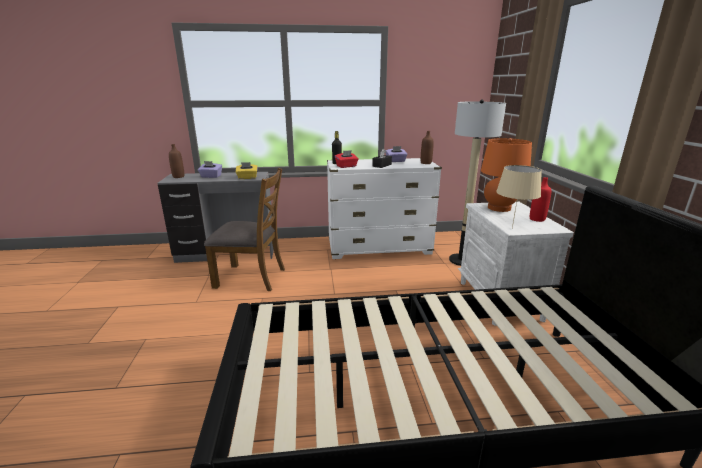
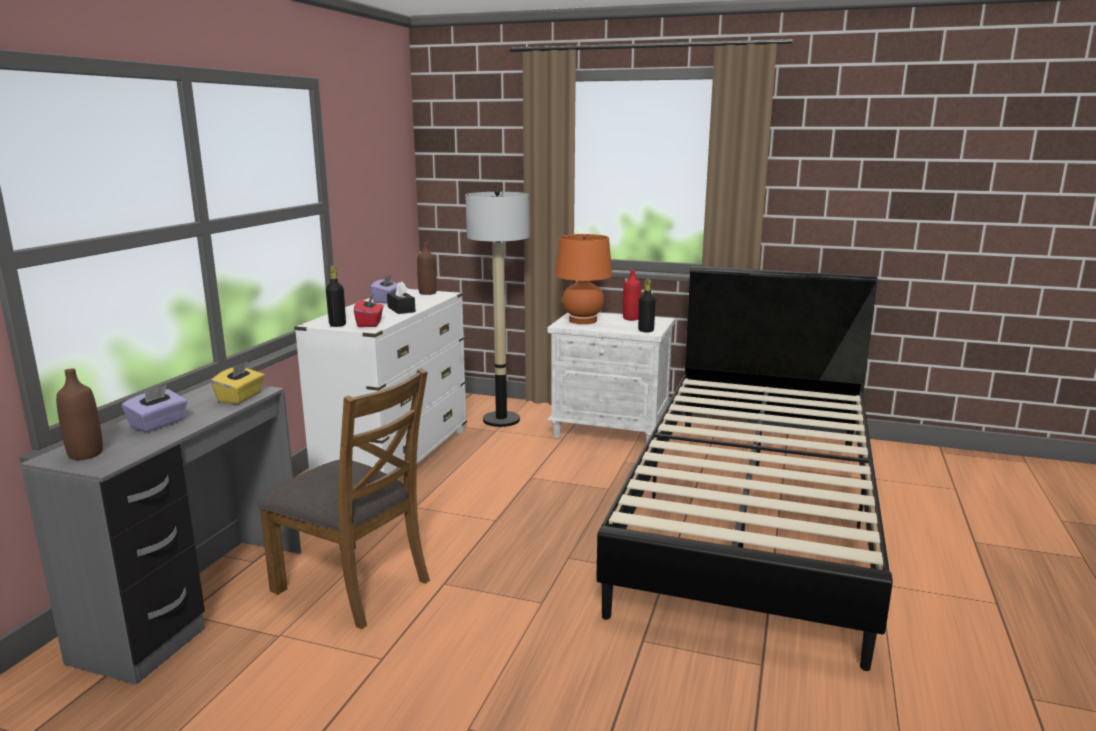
camera: 65 degrees left, 5 degrees down
(251, 277) = (354, 585): brown chair -> brown chair turned 90 degrees clockwise
(512, 228) = (646, 330): beige table lamp -> black bottle

